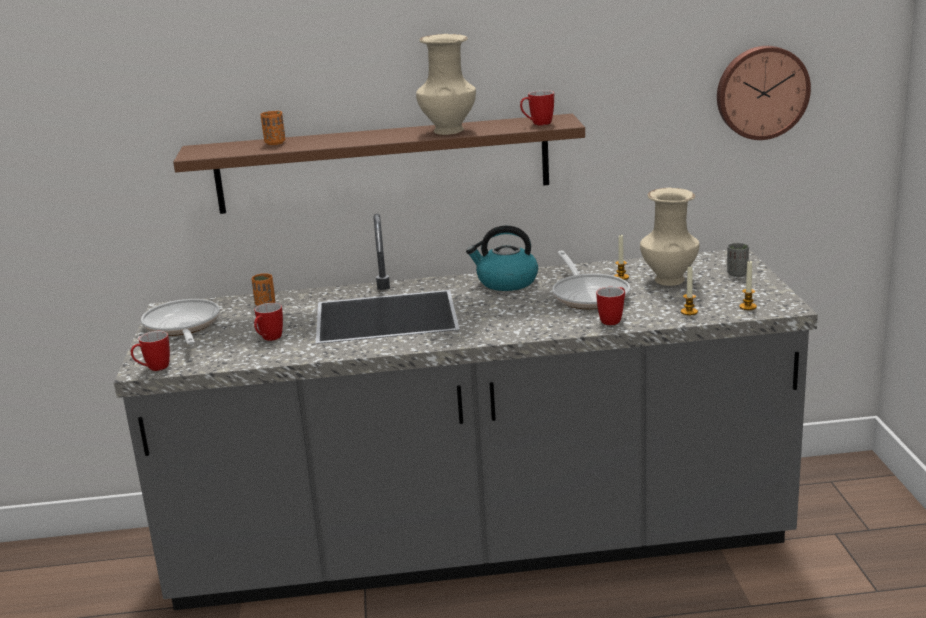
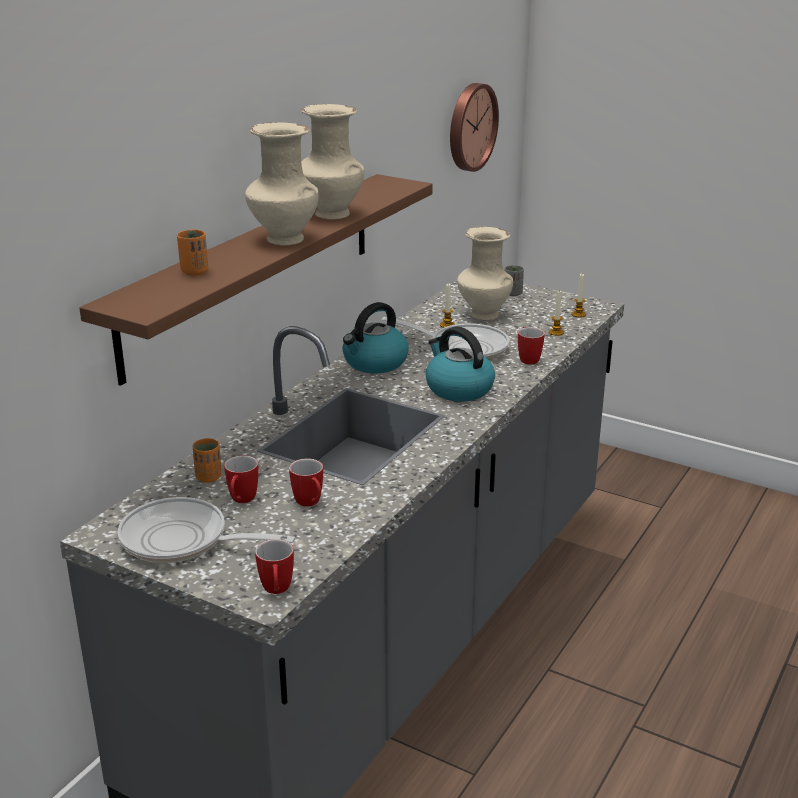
camera: 55 degrees left, 5 degrees up
(371, 138) = (283, 239): none -> beige vase
(511, 318) = (458, 389): none -> kettle
(537, 124) = (387, 189): mug -> mug (241, 501)

